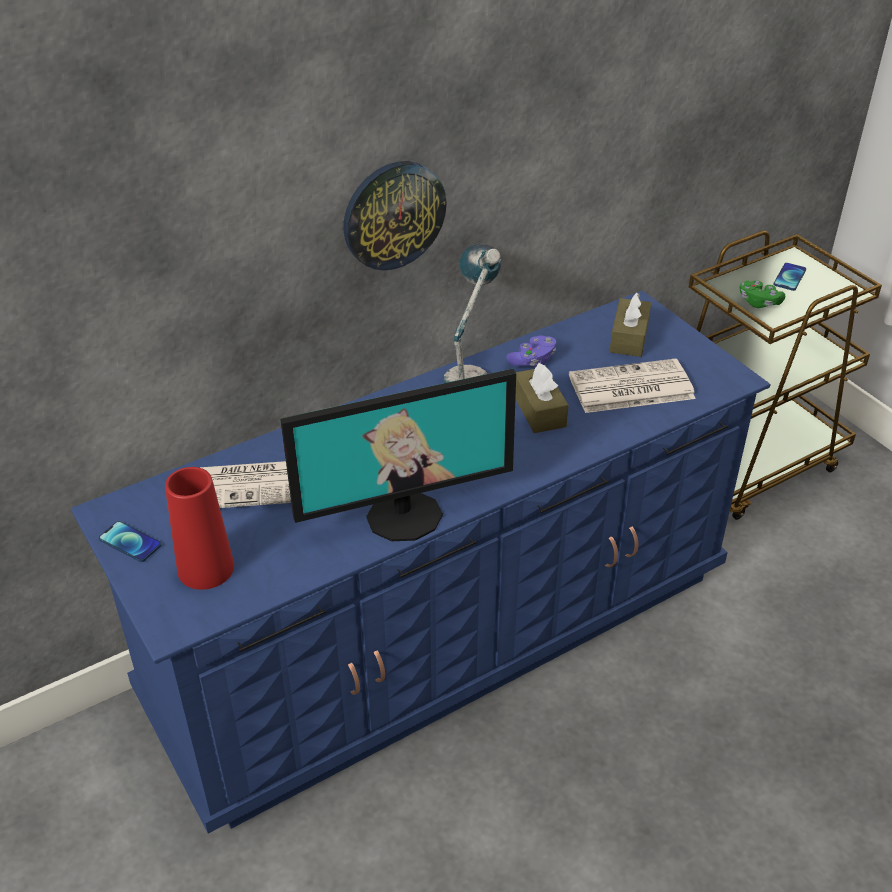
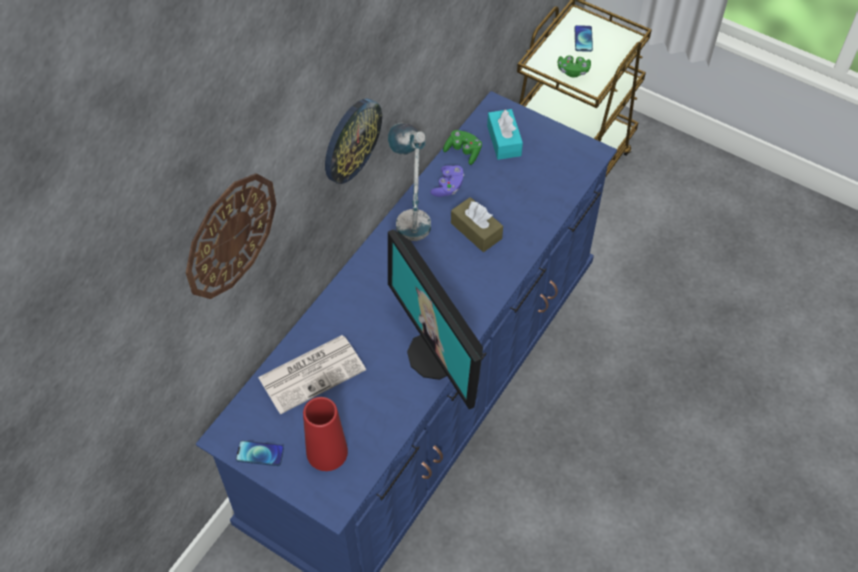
camera: 25 degrees left, 15 degrees up
(165, 225) = (230, 235): none -> wall clock
(404, 515) = (434, 355): monitor -> monitor turned 105 degrees clockwise
(573, 334) = (463, 152): none -> green game controller
(629, 337) = (504, 141): brown tissue box -> turquoise tissue box
(629, 388) = (527, 187): newspaper -> none

